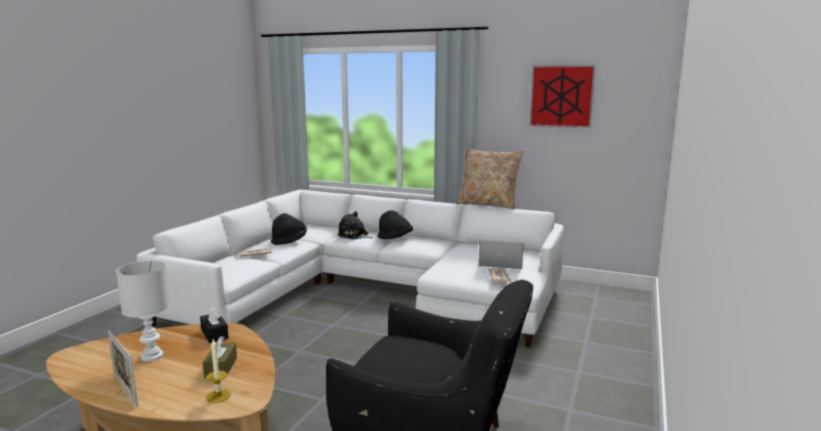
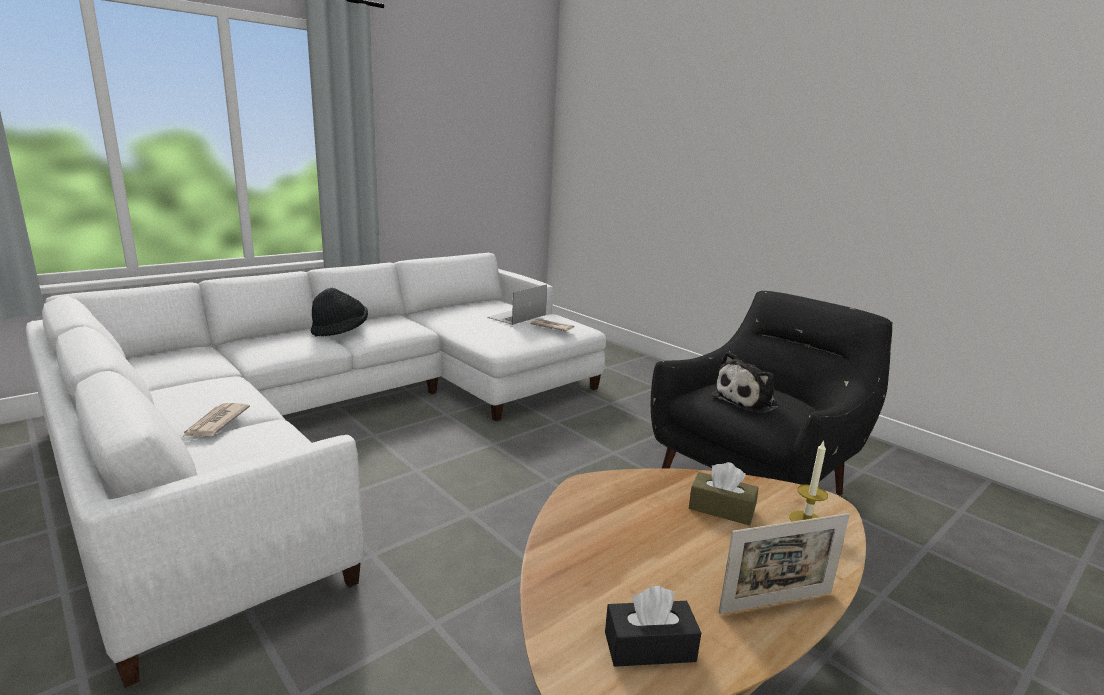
camera: 65 degrees left, 5 degrees up
(152, 356) = (650, 567): white table lamp -> none
(214, 334) = (598, 501): black tissue box -> black tissue box (649, 647)
(289, 241) = (201, 386): black hat -> none
(354, 235) = (273, 345): plush toy -> plush toy (748, 401)
(488, 204) = (417, 257): beige pillow -> none
(561, 96) = (461, 113): picture -> none

